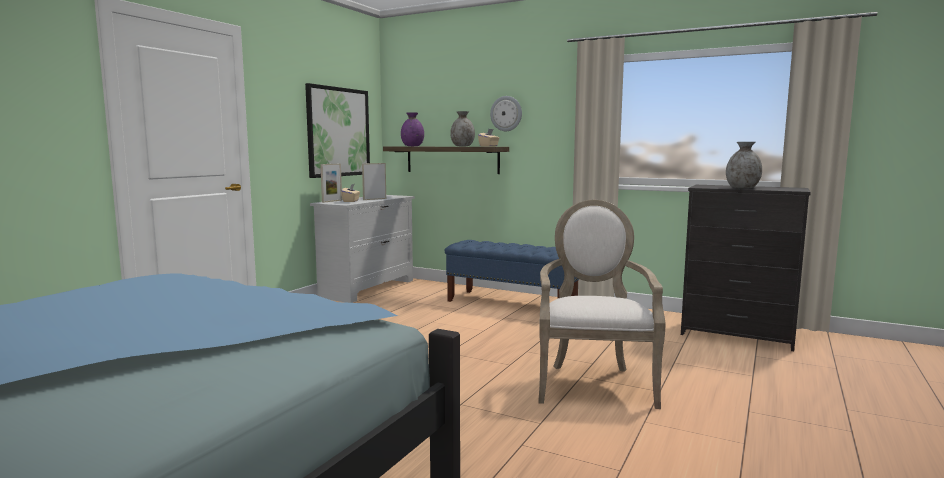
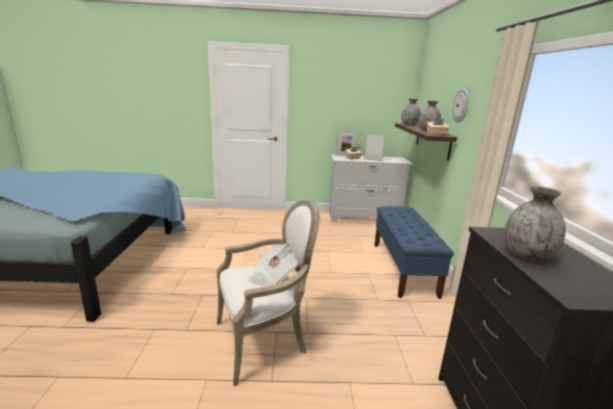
camera: 60 degrees right, 10 degrees up
(338, 132) = (365, 110): picture -> none
(412, 146) = (409, 125): purple vase -> grey vase
(595, 293) = (273, 276): none -> newspaper

